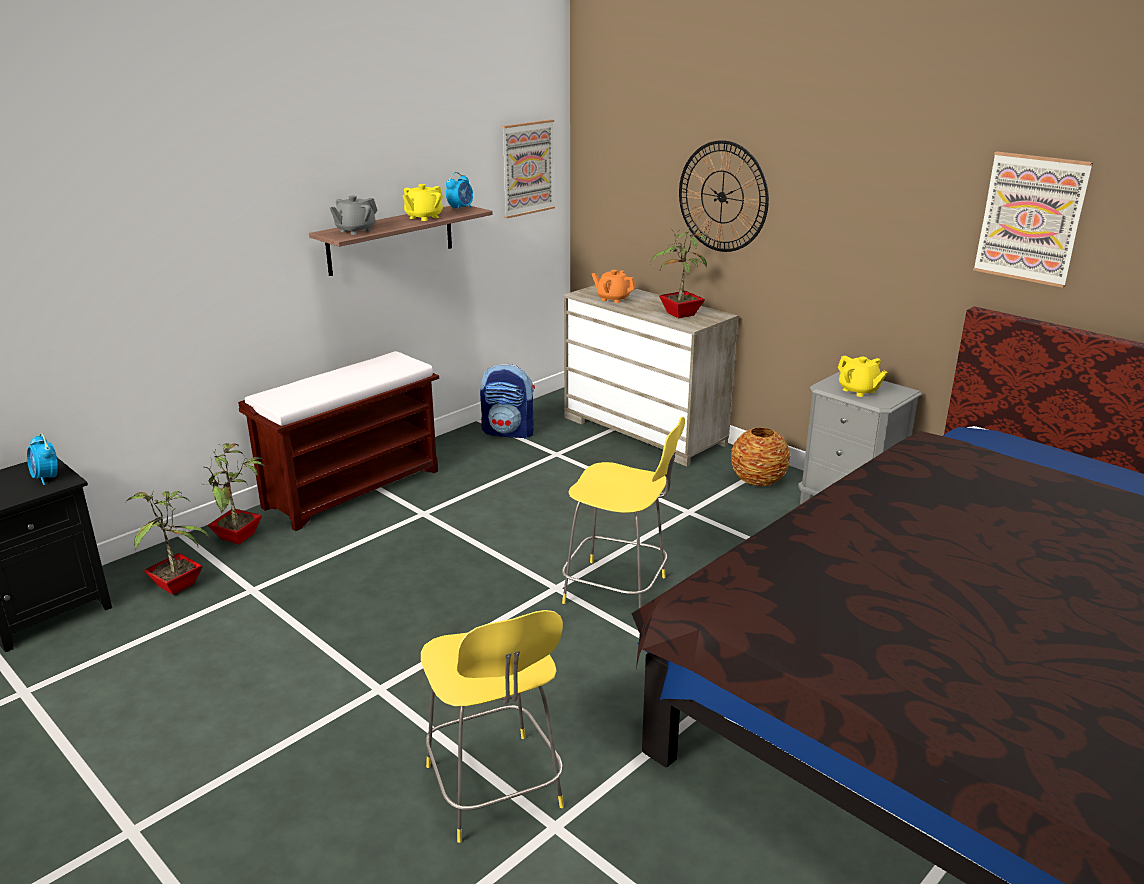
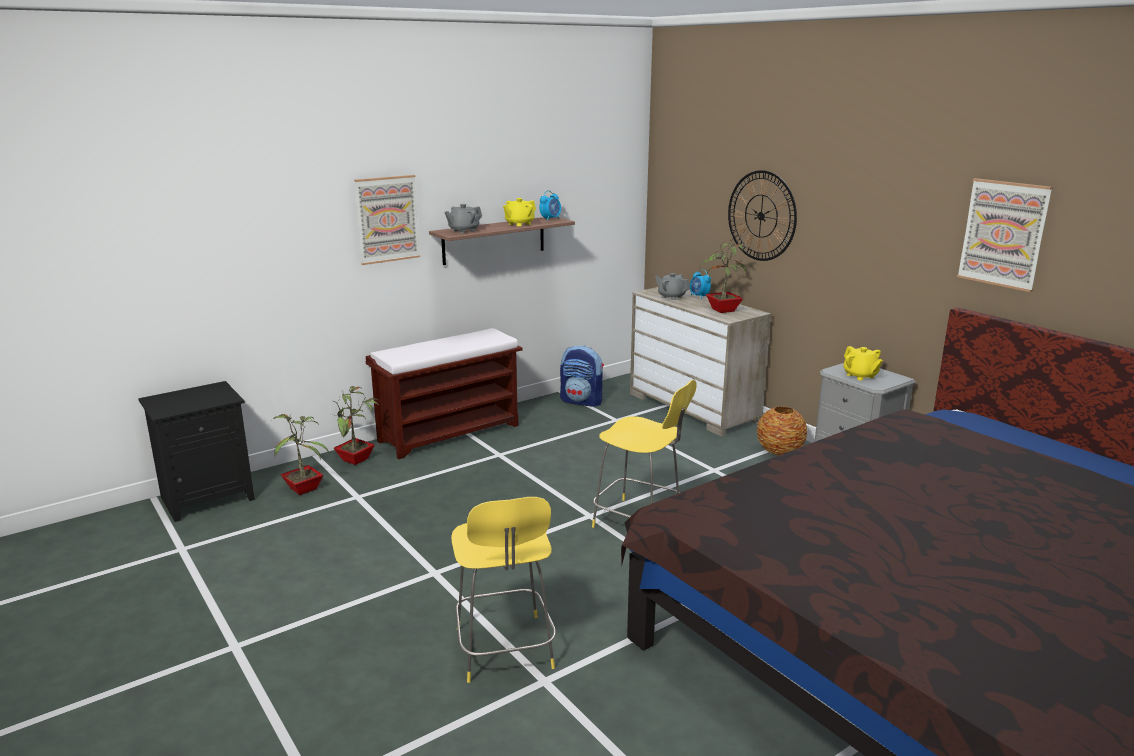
camera: 10 degrees right, 5 degrees down
(46, 478) = (217, 396): alarm clock -> alarm clock (699, 296)
(527, 168) = (610, 191): picture -> picture (387, 219)
(613, 299) = (671, 297): orange teapot -> grey teapot

